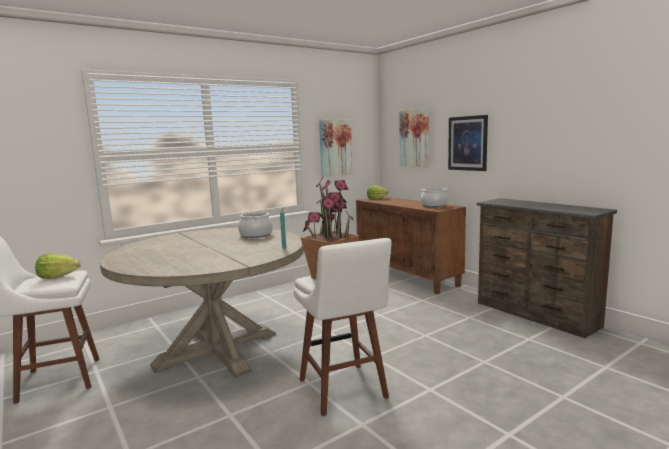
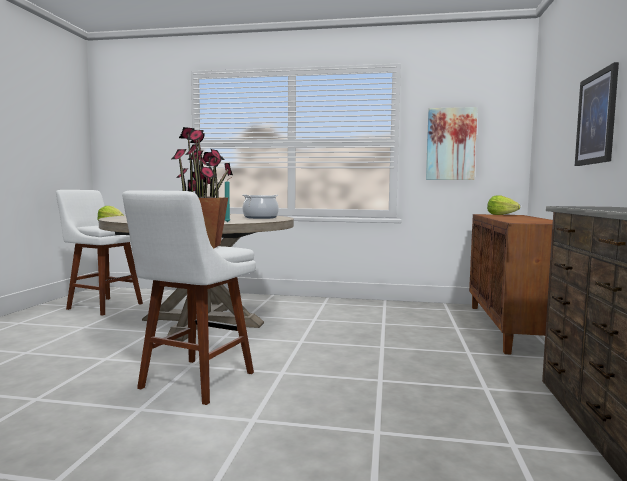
camera: 45 degrees right, 5 degrees down
(414, 137) = (554, 124): picture -> none
(434, 206) = (537, 221): cooking pot -> none

